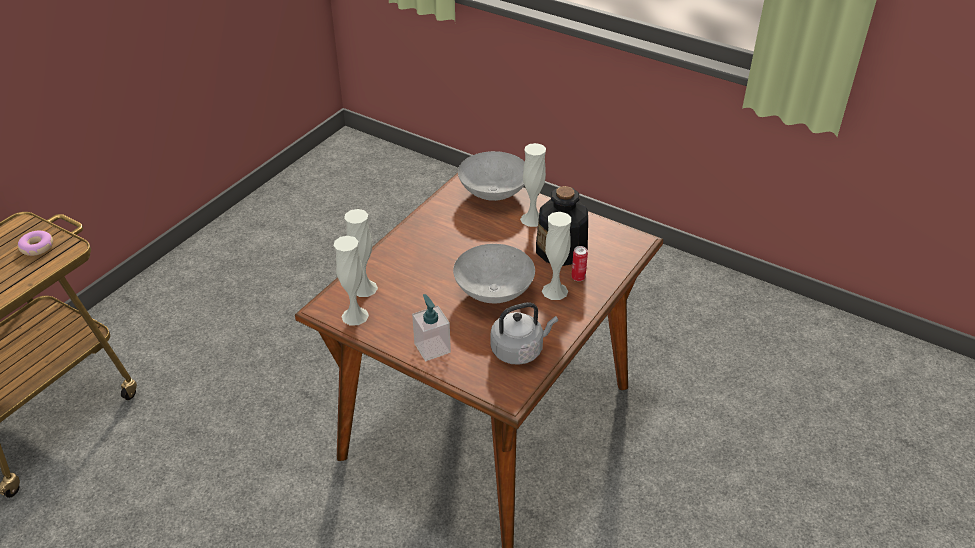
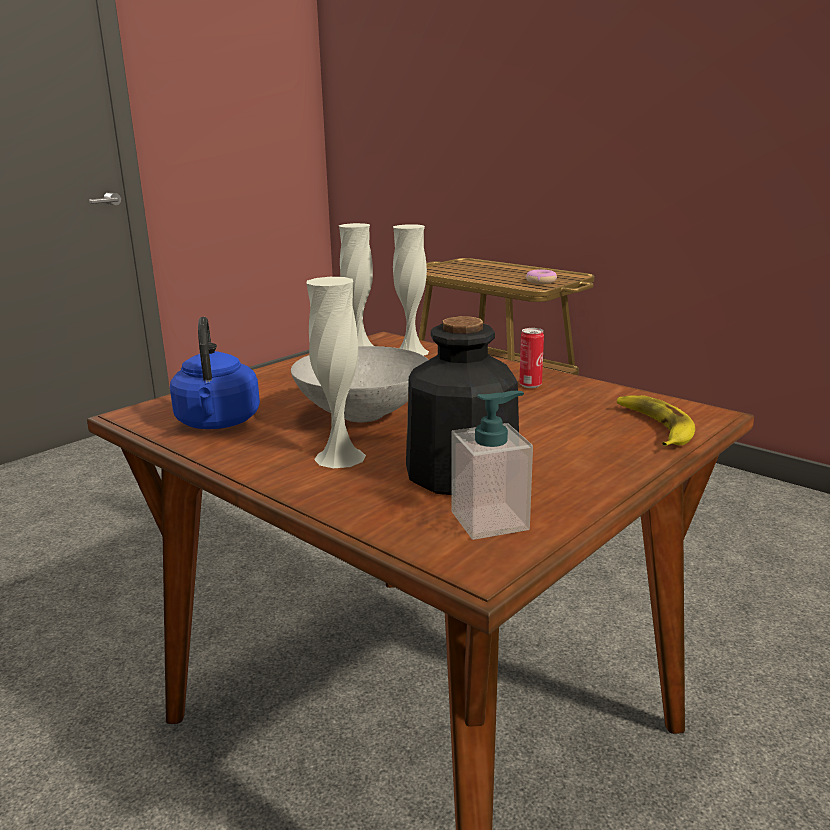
camera: 100 degrees right, 20 degrees down
(432, 348) = (271, 378): soap dispenser -> soap dispenser (490, 520)
(492, 194) = (654, 427): grey bowl -> banana
(519, 350) = (218, 423): grey kettle -> blue kettle
(532, 219) = (570, 454): white vase -> none
(578, 277) = (367, 480): can -> can (530, 385)

